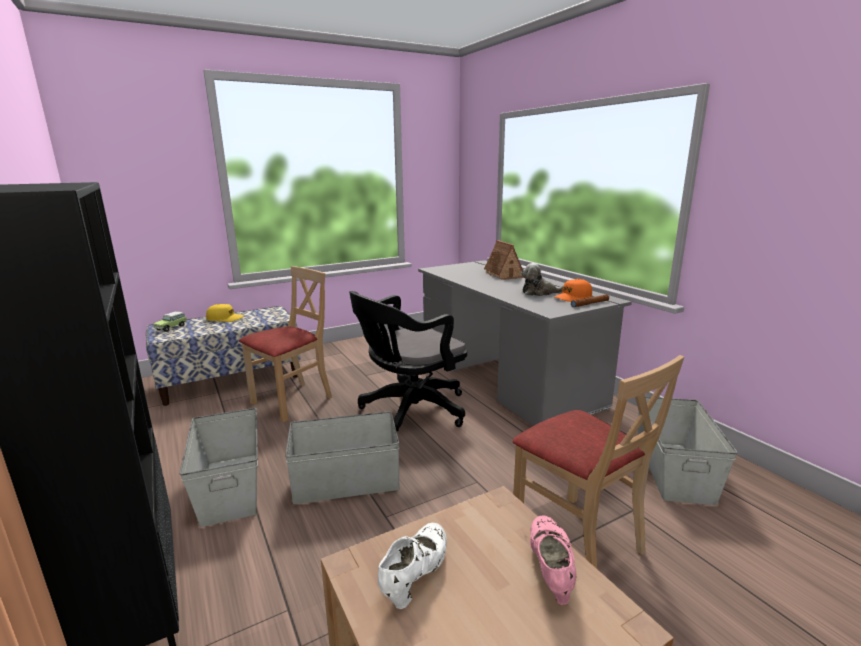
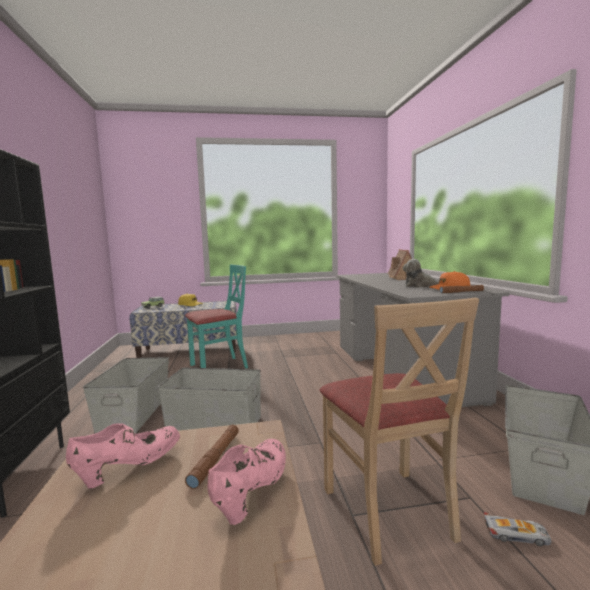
camera: 20 degrees right, 10 degrees down
(292, 401) = (219, 367): beige chair -> turquoise chair
(409, 411) = (300, 384): black office chair -> none
(415, 575) = (130, 468): white shoe -> pink shoe
(486, 545) = (215, 459): none -> brown flashlight
(680, 534) = (516, 534): none -> toy car

